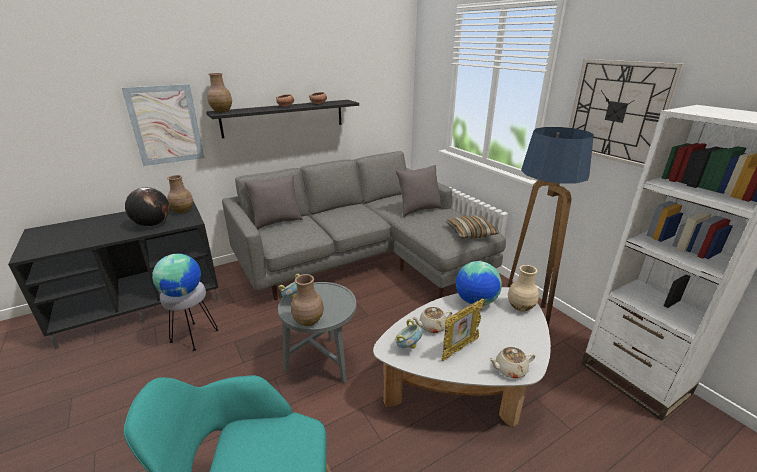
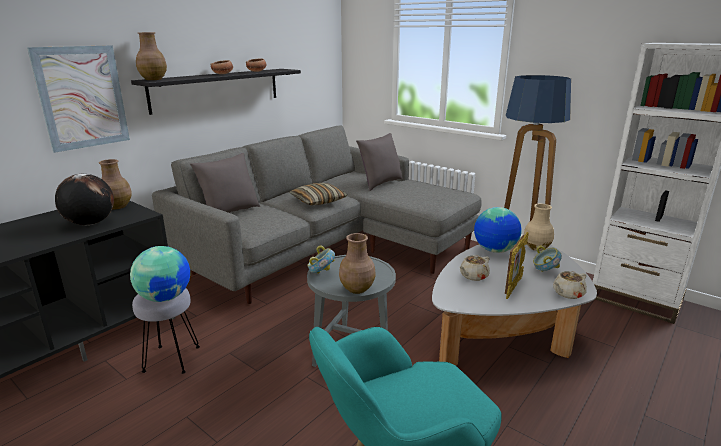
camera: 20 degrees left, 5 degrees down
(408, 346) = (465, 295): bowl -> bowl (544, 271)
(471, 233) = (449, 195): pillow -> pillow (318, 201)
(617, 111) = (581, 56): wall clock -> none

